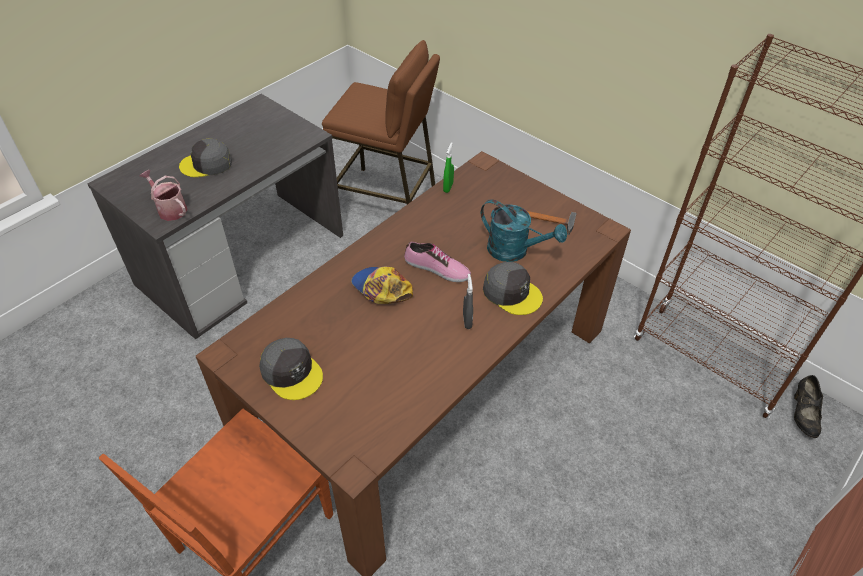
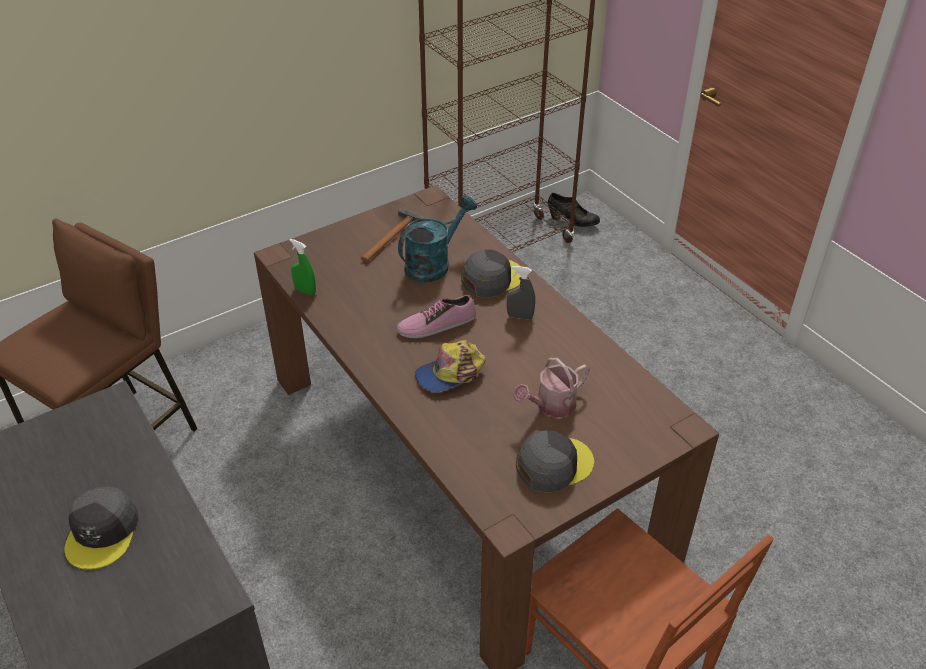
camera: 75 degrees left, 5 degrees down
(170, 209) = (189, 584): watering can -> watering can (551, 405)
(437, 269) = (436, 324): shoe -> shoe turned 150 degrees counterclockwise

